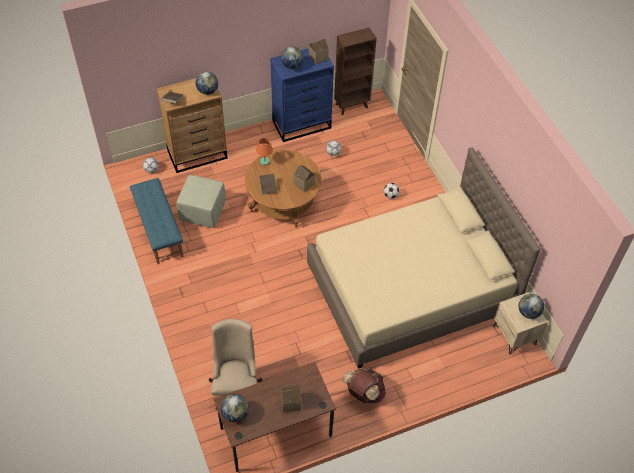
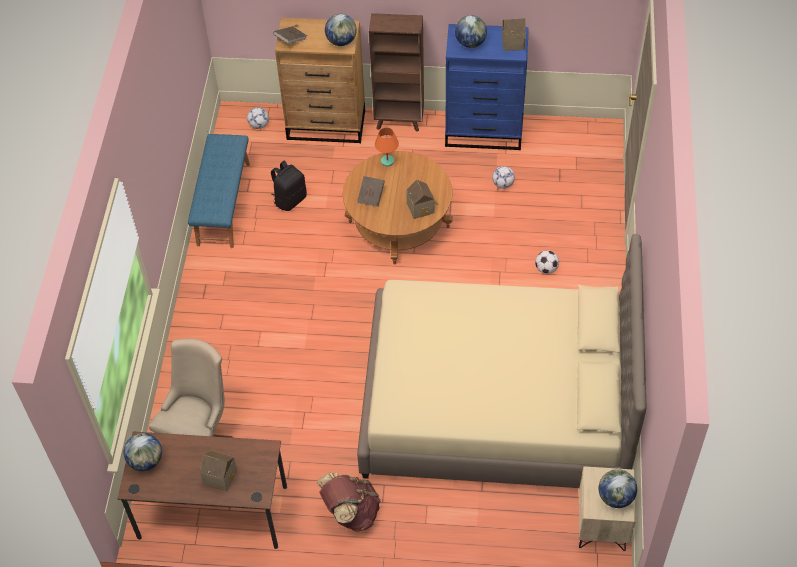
camera: 30 degrees right, 0 degrees up
(202, 211) = (290, 199): green ottoman -> black backpack
(352, 105) = (568, 129): brown bookcase -> brown bookcase (399, 121)

